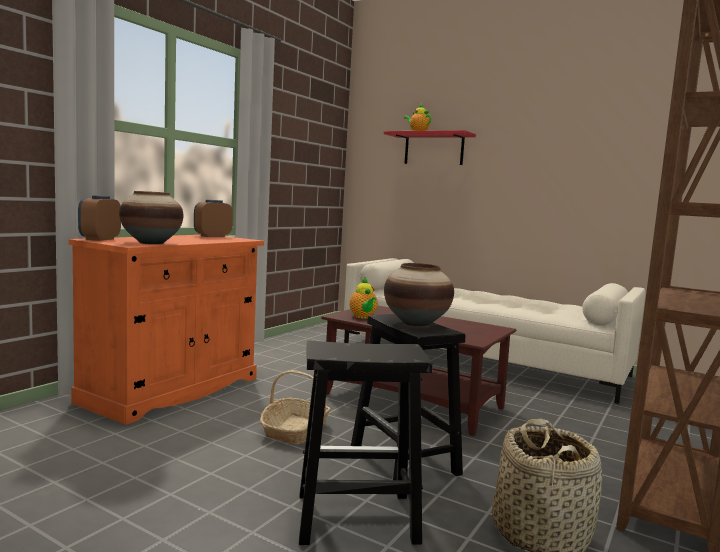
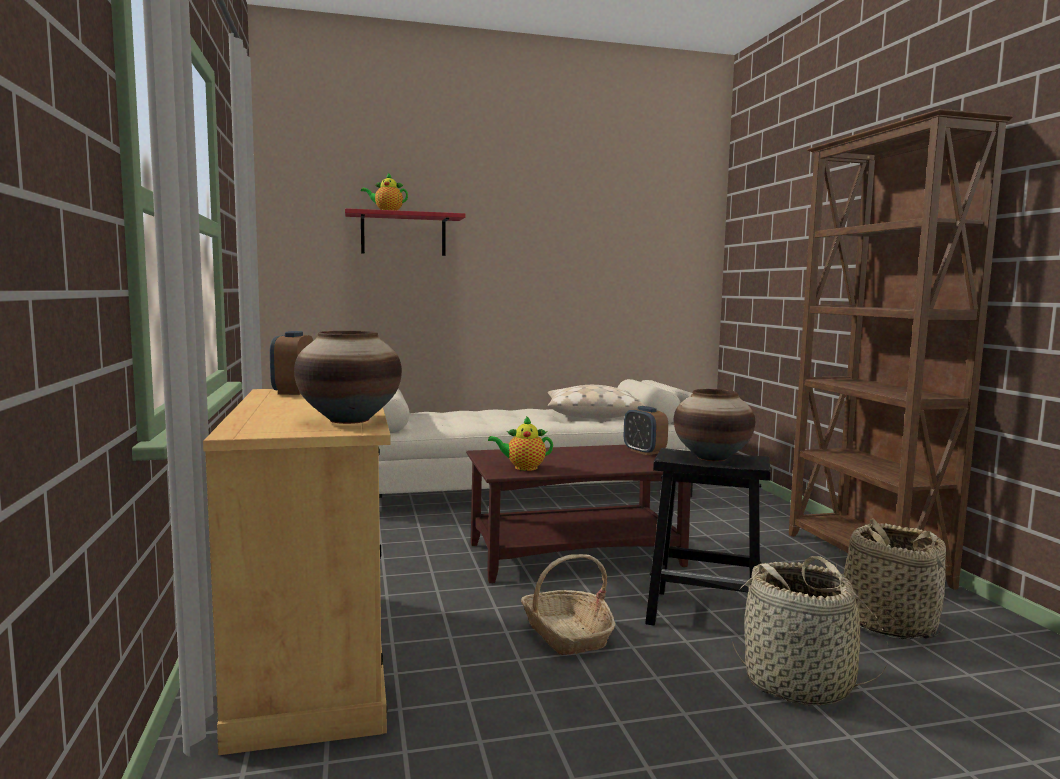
camera: 45 degrees left, 0 degrees up
(100, 239) = (248, 430): alarm clock -> alarm clock (644, 452)
(172, 390) = (314, 659): orange cabinet -> beige cabinet
(354, 518) = (799, 683): black stool -> basket
(363, 317) = (523, 468): teapot -> teapot turned 150 degrees clockwise
(554, 307) = (592, 414): none -> beige pillow

